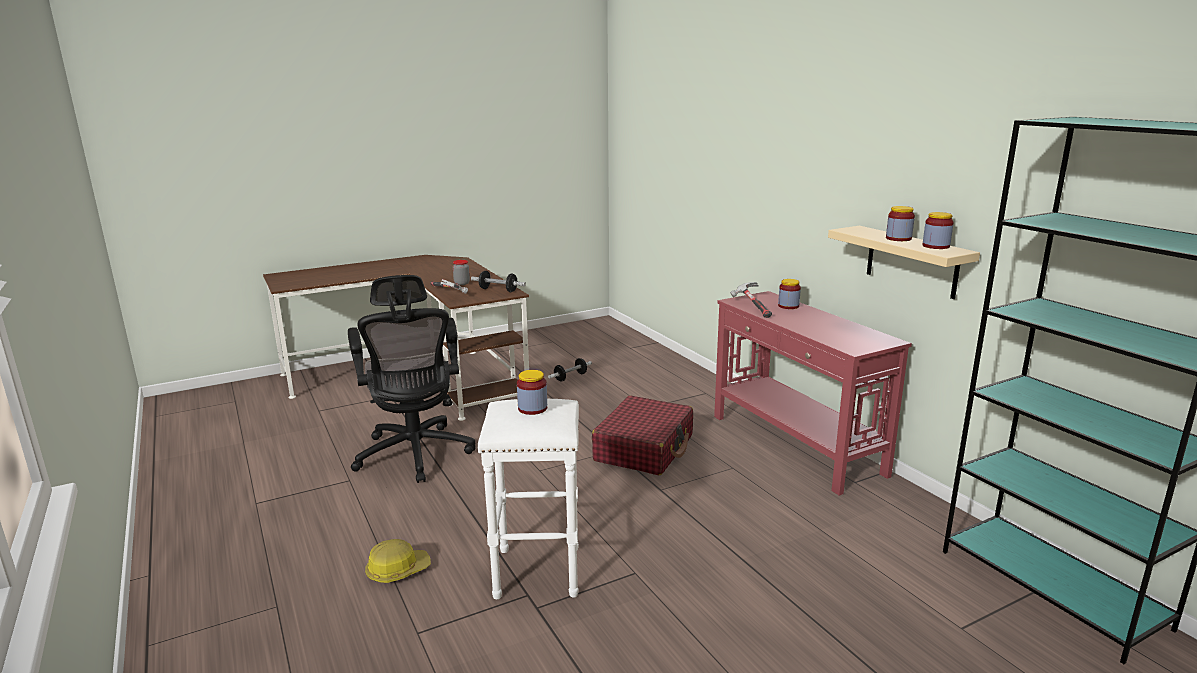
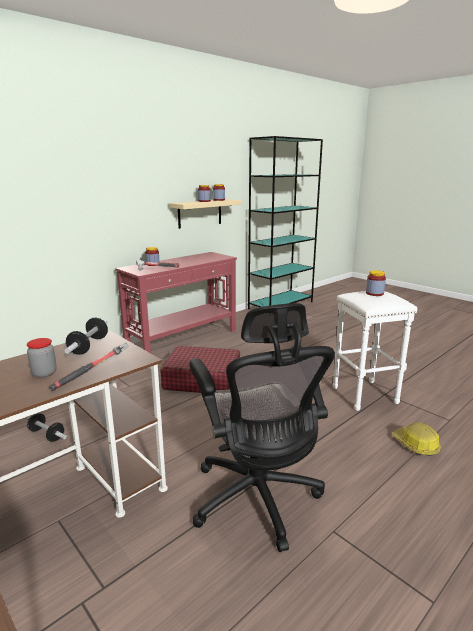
camera: 105 degrees left, 0 degrees up
(415, 454) = (257, 498): office chair -> office chair turned 105 degrees clockwise

